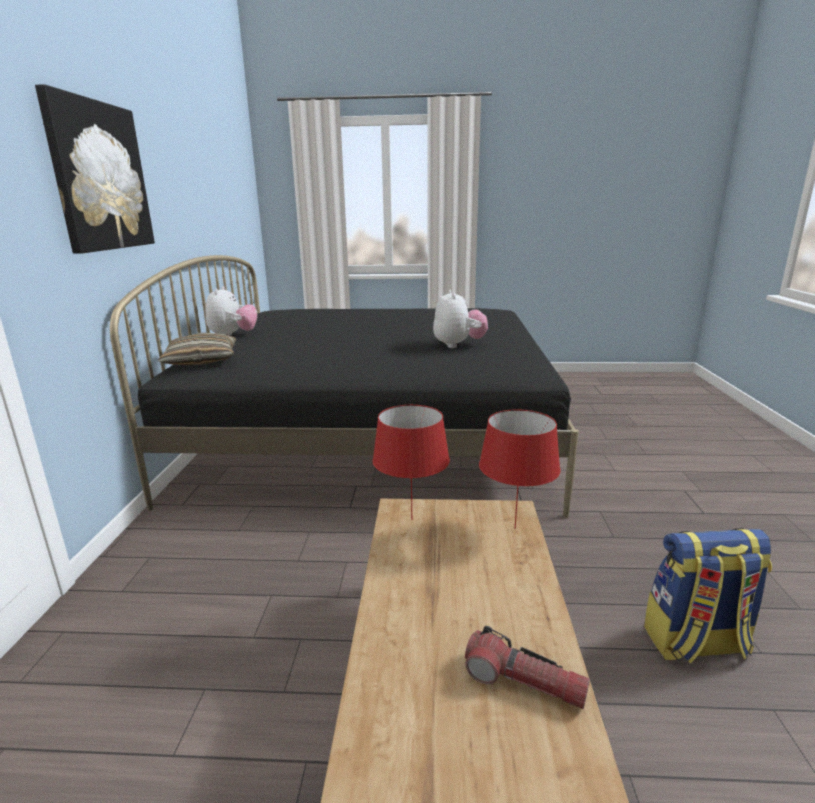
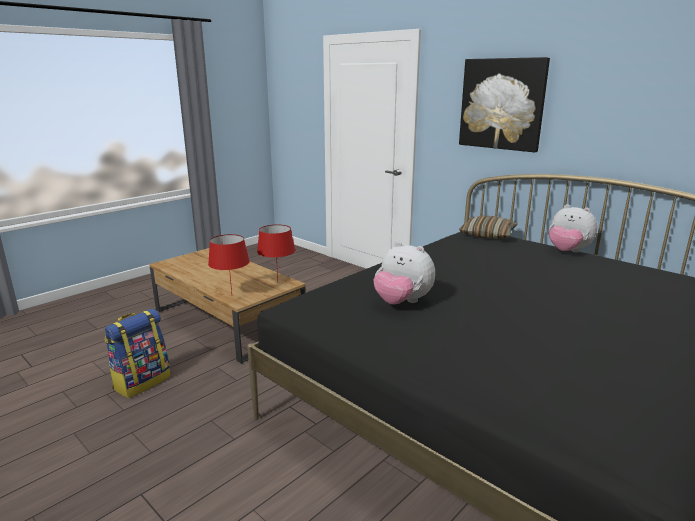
camera: 130 degrees right, 0 degrees up
(524, 682) = (190, 269): flashlight -> none

